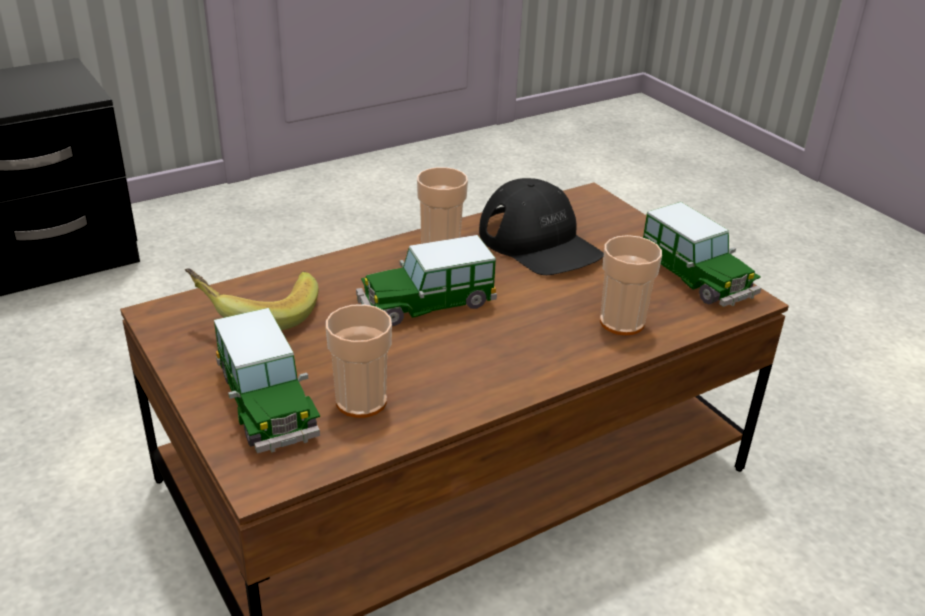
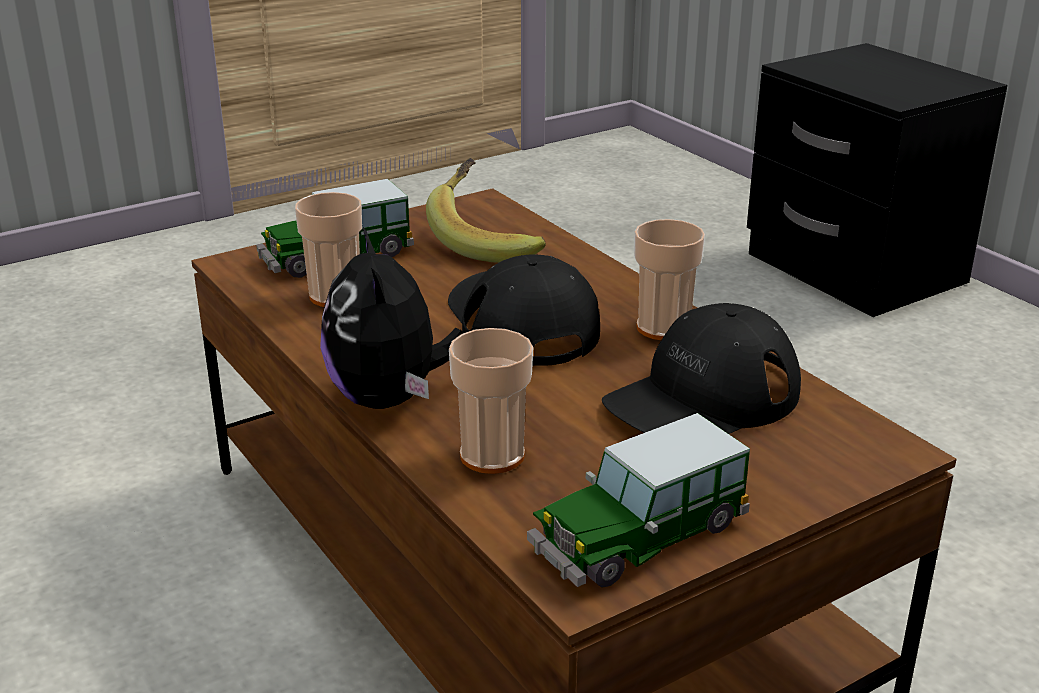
camera: 90 degrees right, 5 degrees down
(426, 304) = (520, 322): toy car -> black cap
(551, 366) = (390, 399): none -> plush toy

